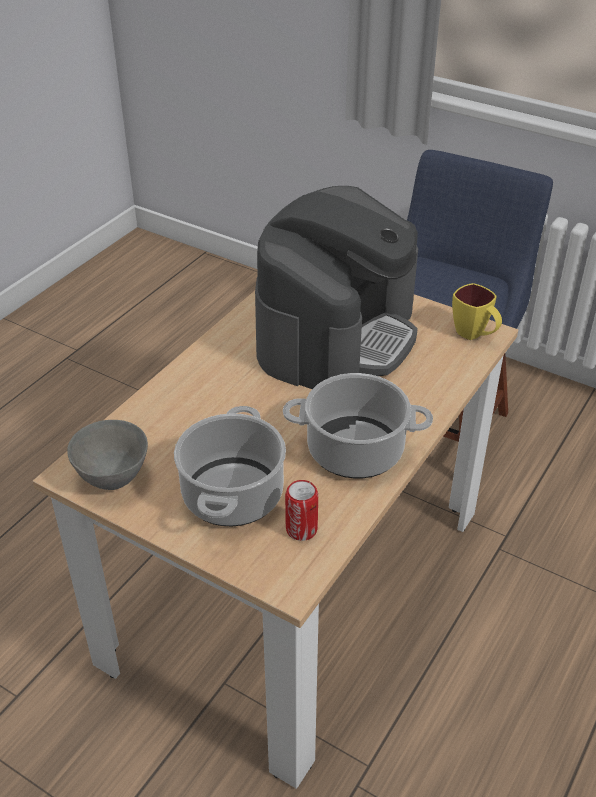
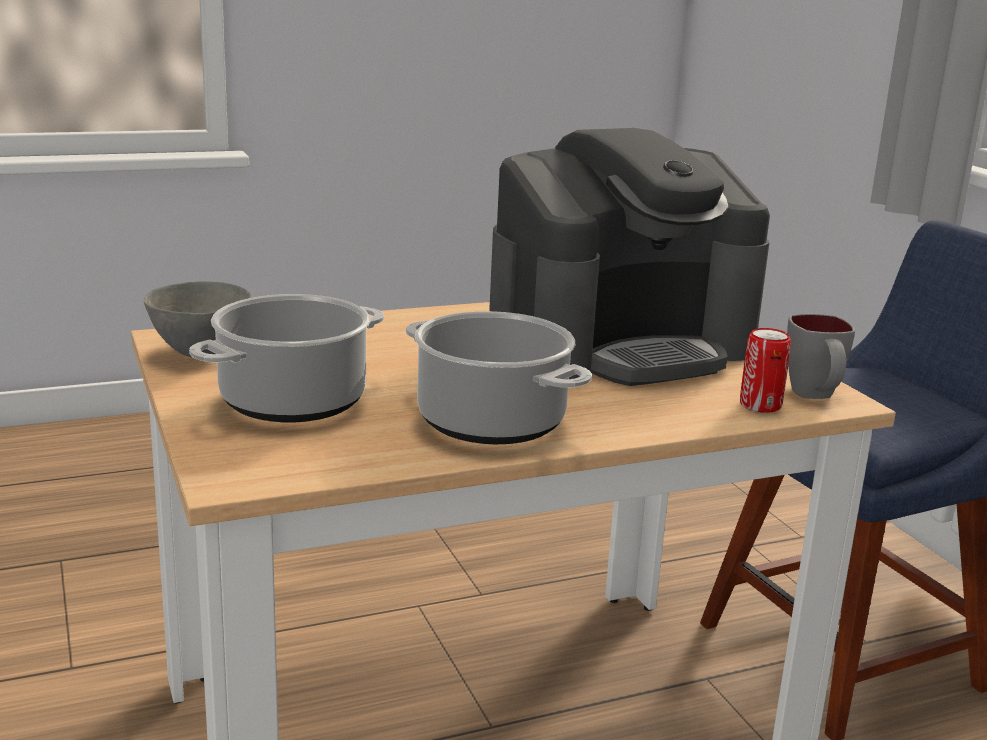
camera: 35 degrees right, 20 degrees down
(301, 529) = (318, 449): can -> can (760, 405)
(474, 336) = (815, 396): yellow mug -> grey mug

